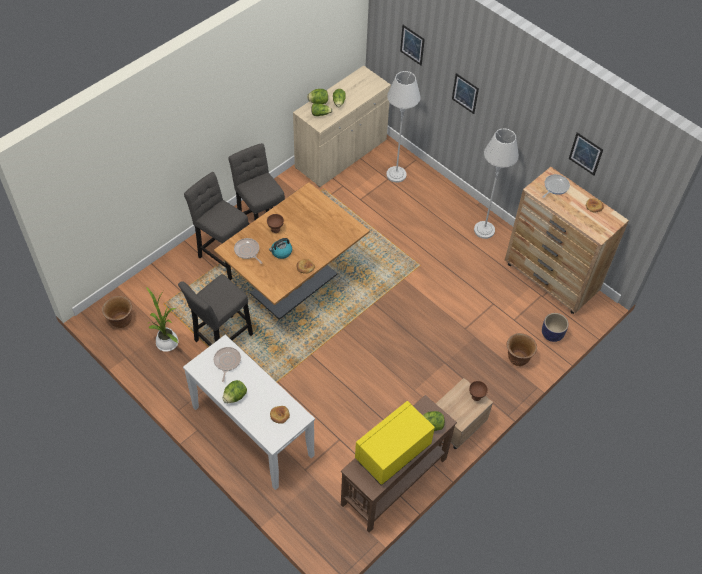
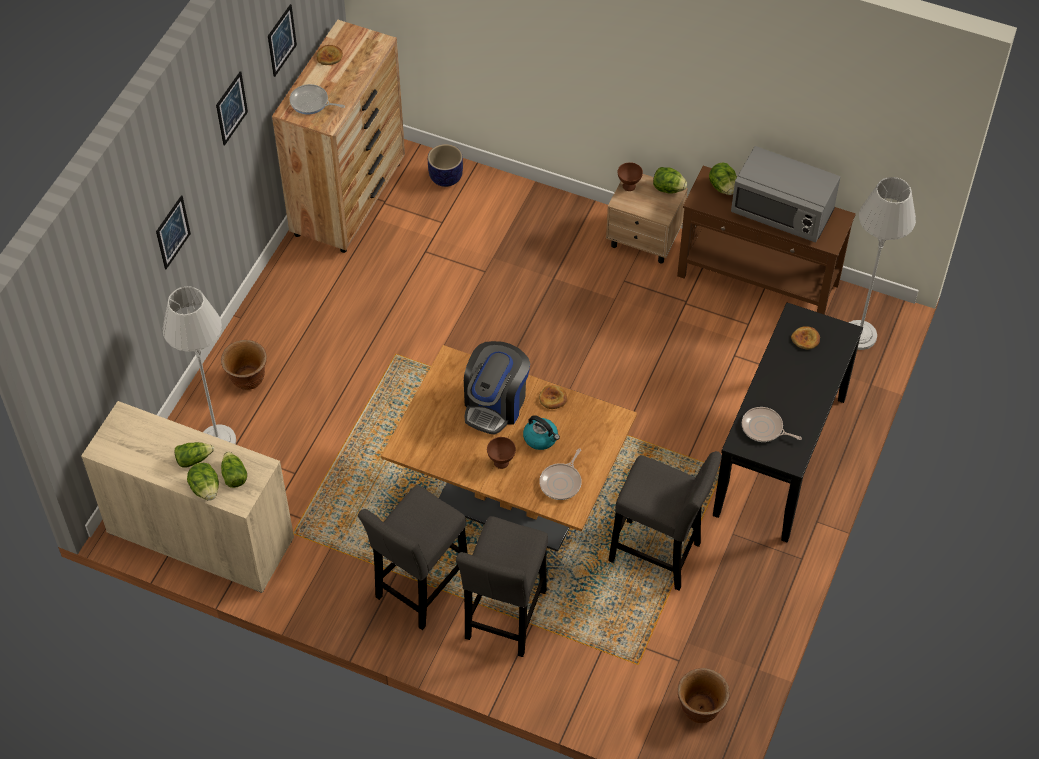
camera: 110 degrees left, 0 degrees up
(166, 341) = (701, 627): potted plant -> none
(227, 362) = (764, 428): frying pan -> frying pan turned 45 degrees clockwise
(235, 396) = (809, 398): lettuce -> lettuce (668, 188)
(252, 431) = (781, 456): white console table -> black console table
(315, 240) = (495, 404): none -> coffee machine
(393, 453) = (782, 212): yellow microwave -> grey microwave
(412, 45) = (103, 309): picture -> picture (231, 108)
(484, 230) = (290, 295): grey floor lamp -> grey floor lamp (859, 335)
(517, 358) = (504, 204): brown planter -> brown planter (248, 380)

